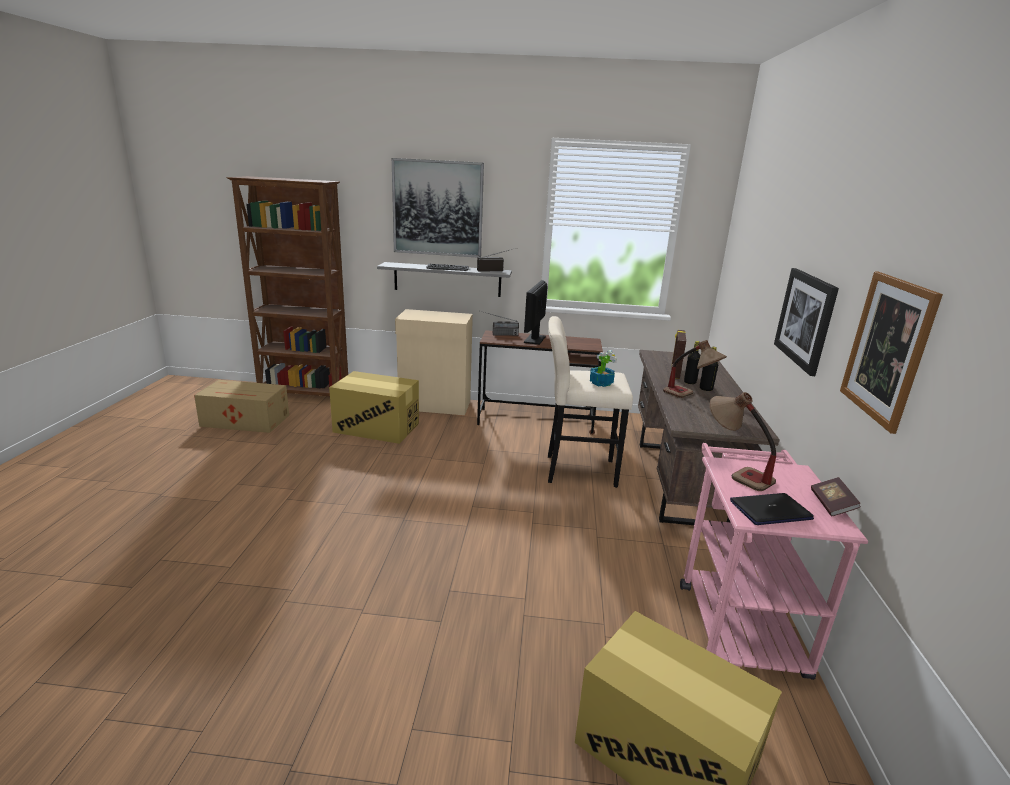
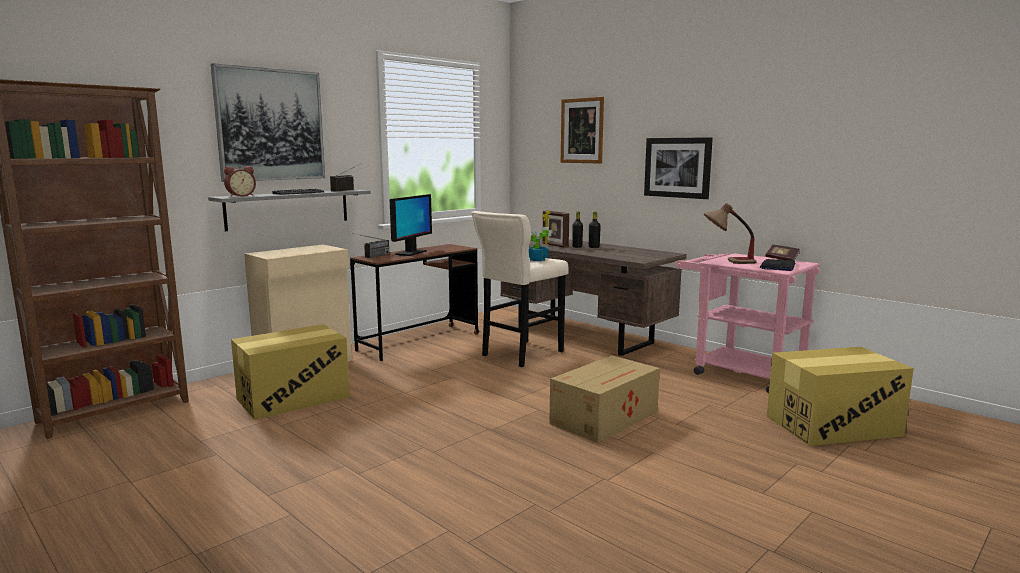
camera: 50 degrees left, 10 degrees down
(246, 421) = (103, 460): cardboard box -> cardboard box (606, 417)
(399, 265) = (240, 196): none -> alarm clock
(535, 339) = (410, 253): monitor -> monitor turned 120 degrees counterclockwise
(690, 397) = (600, 251): table lamp -> none
(887, 349) = (782, 157): picture -> picture (582, 130)

